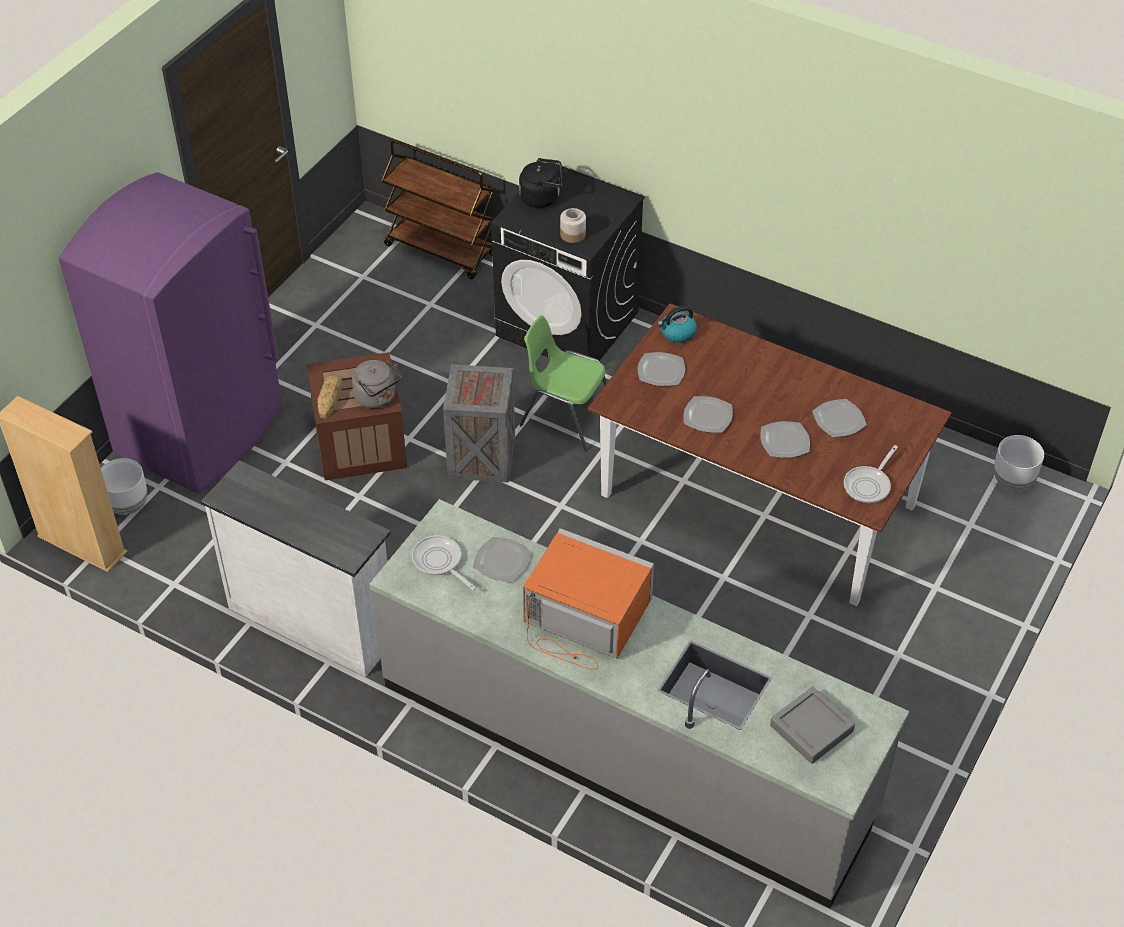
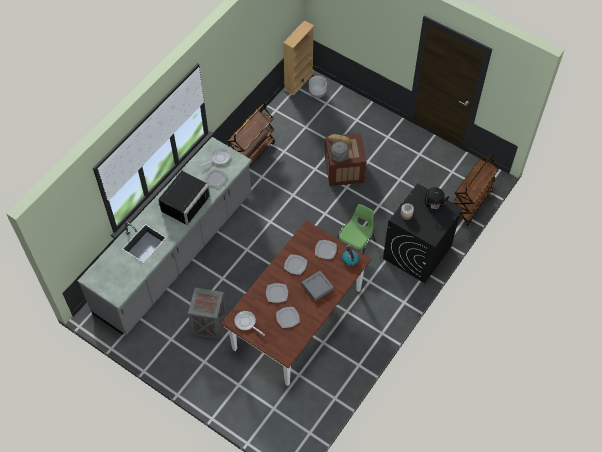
camera: 95 degrees right, 10 degrees up
(202, 431) = (356, 116): purple fridge -> none
(312, 621) = (252, 153): white dresser -> brown cart
(483, 457) = (333, 214): crate -> crate (210, 324)
(583, 619) = (183, 203): orange microwave -> black microwave
(811, 728) = (117, 272): grey tray -> grey tray (317, 287)
(1013, 482) = (298, 434): white planter -> none

